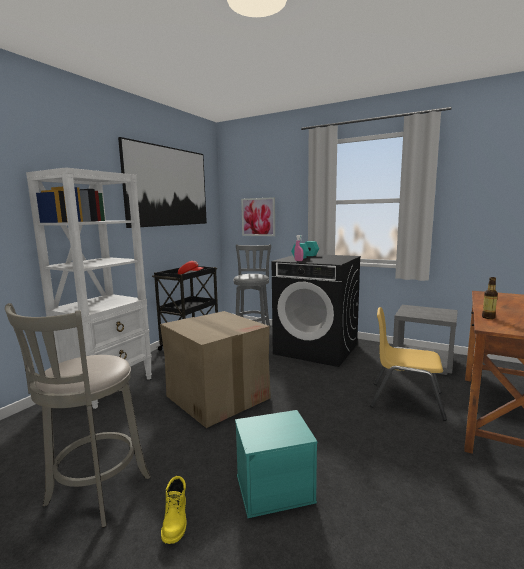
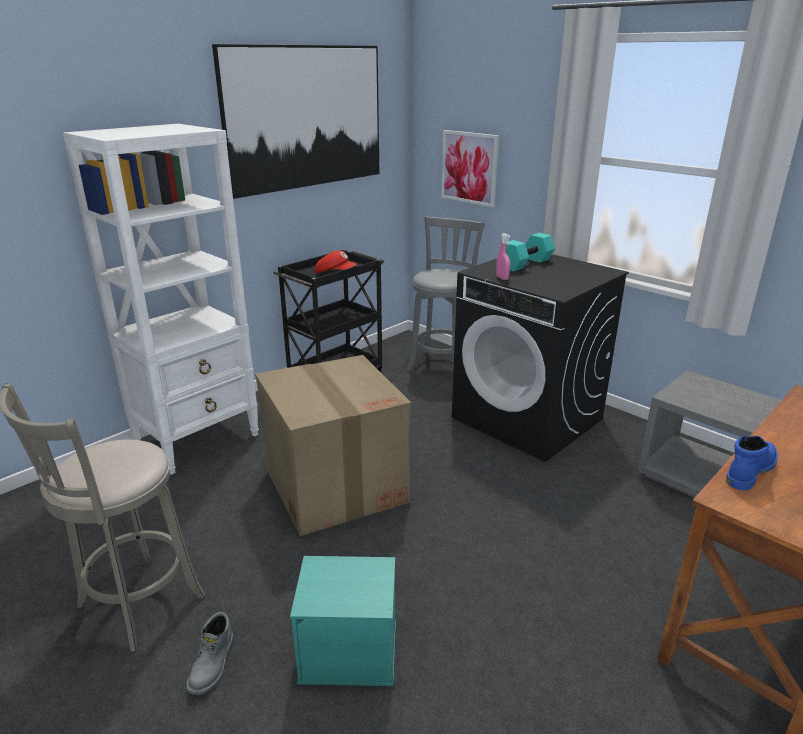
camera: 15 degrees right, 15 degrees up
(176, 521) = (213, 665): yellow boot -> grey boot
(406, 400) = (620, 547): yellow chair -> none
(488, 317) = (748, 470): bottle -> blue boot

